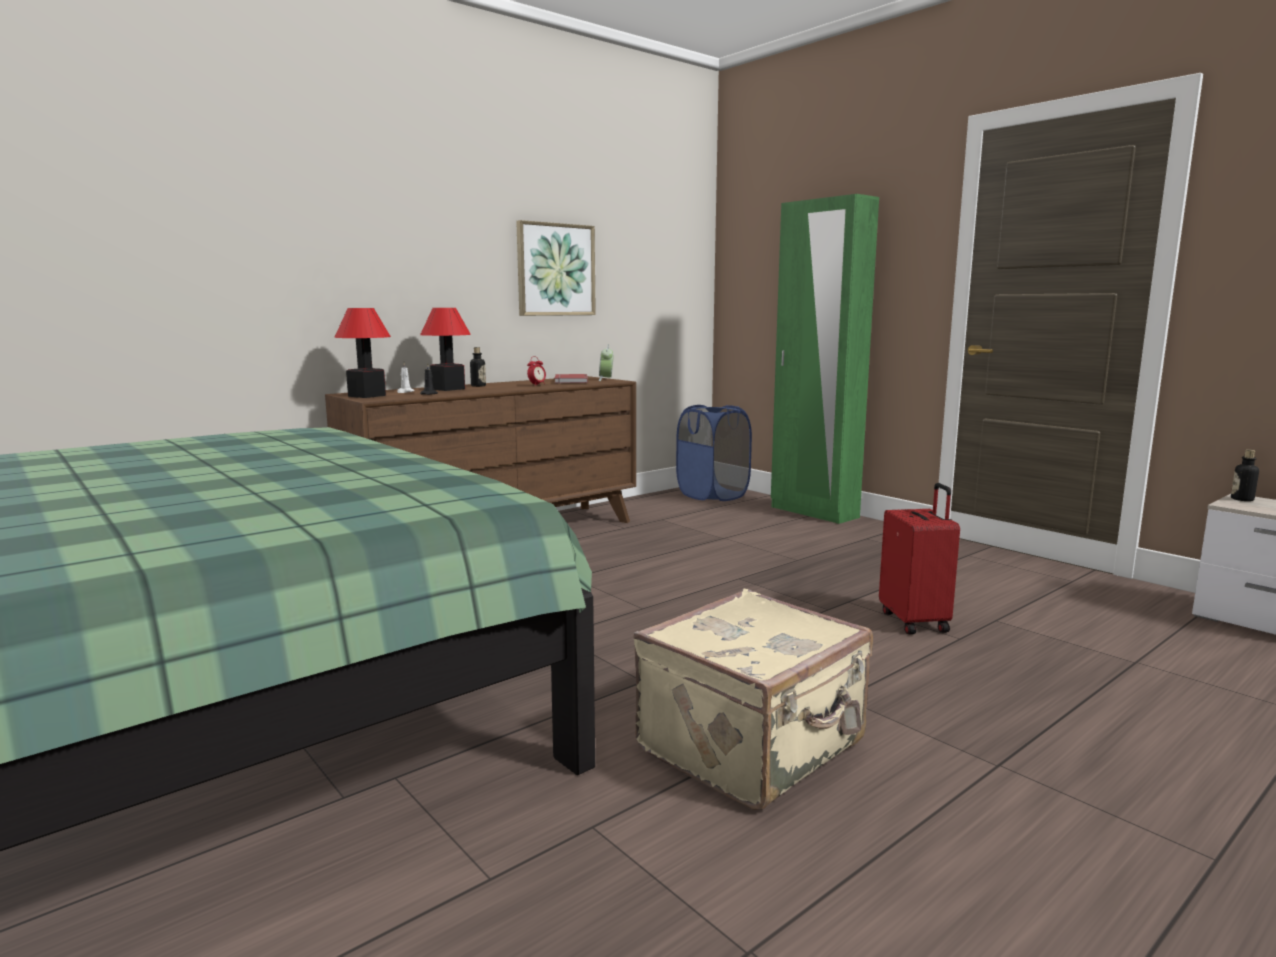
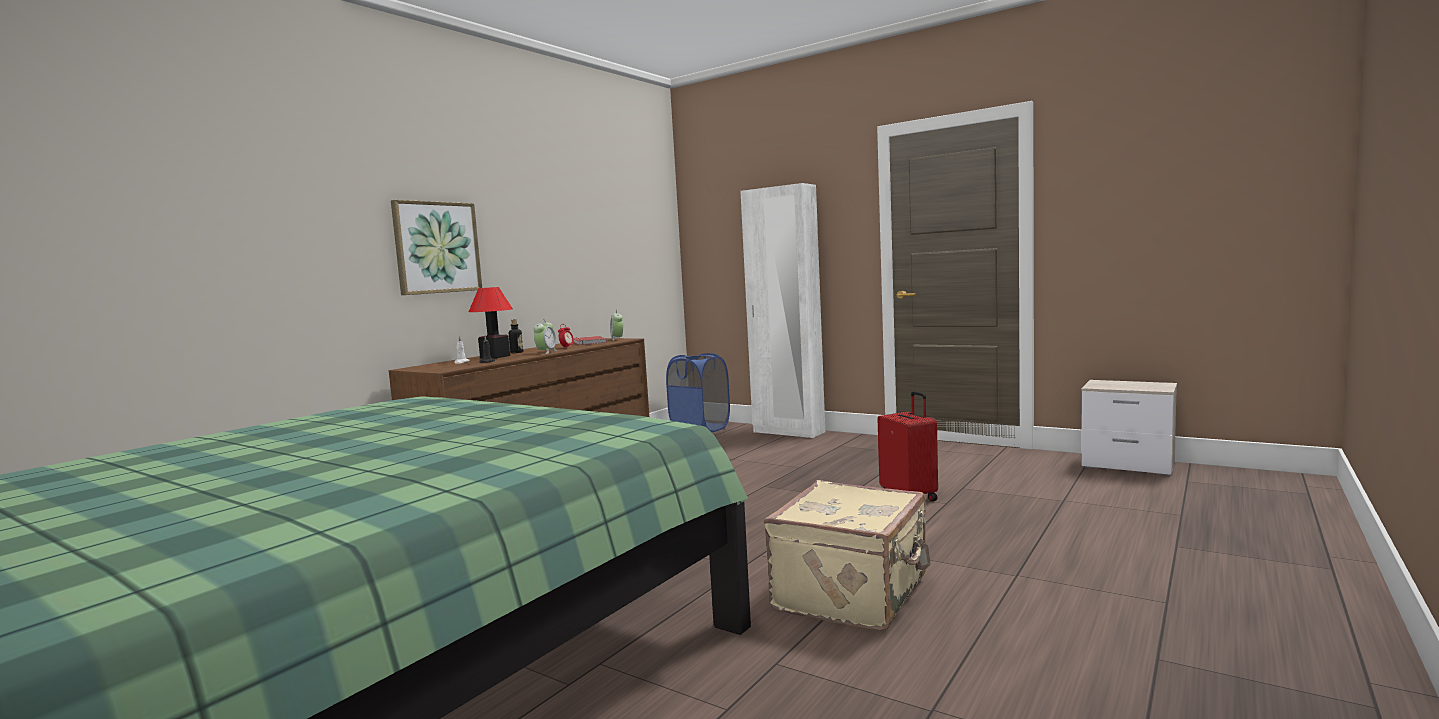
camera: 15 degrees left, 5 degrees down
(367, 396) = (433, 368): table lamp -> none
(506, 388) = (546, 352): none -> alarm clock
(555, 270) = (564, 251): picture -> picture (436, 247)
(813, 512) = (788, 432): green wardrobe -> white wardrobe
(1242, 499) = (1098, 382): bottle -> none

